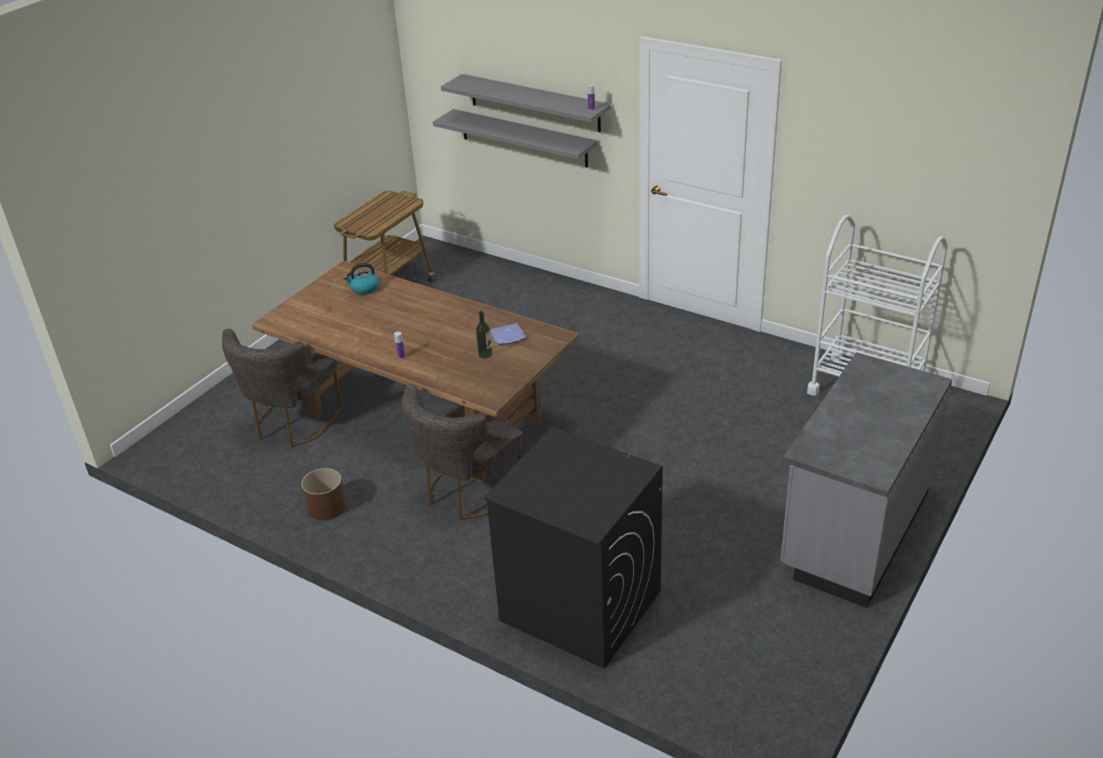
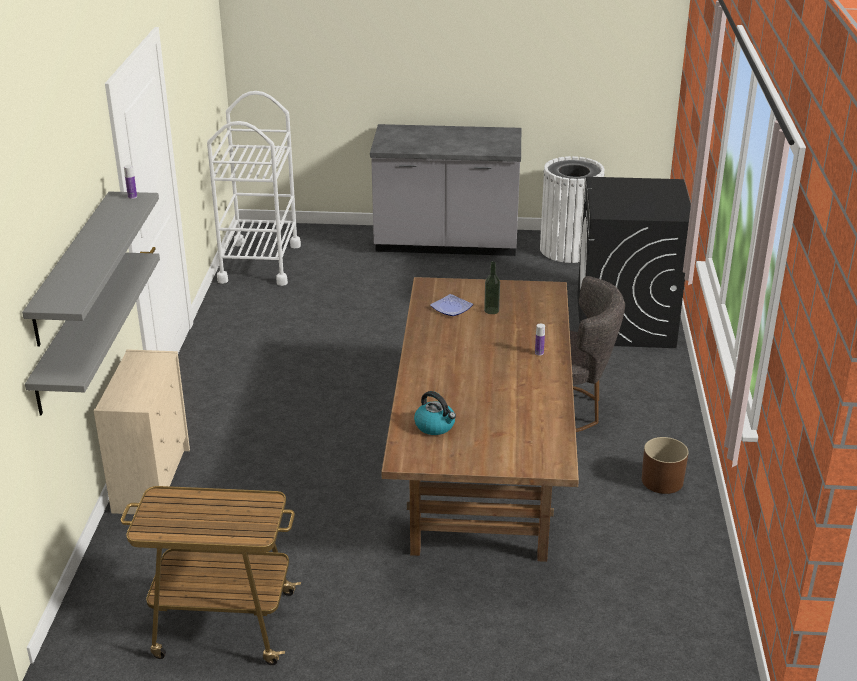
camera: 120 degrees left, 5 degrees down
(291, 424) = (574, 569): grey chair -> none
(548, 285) = (152, 479): none -> beige dresser
(786, 637) = (569, 249): none -> white trash can

